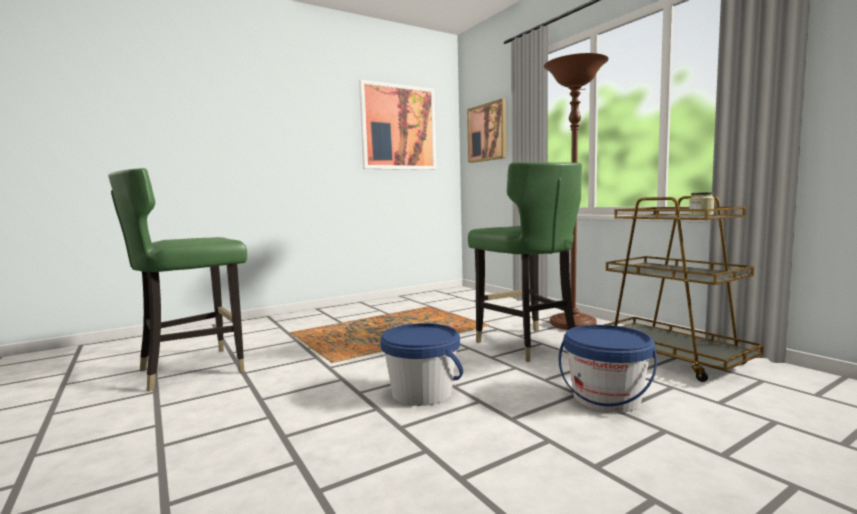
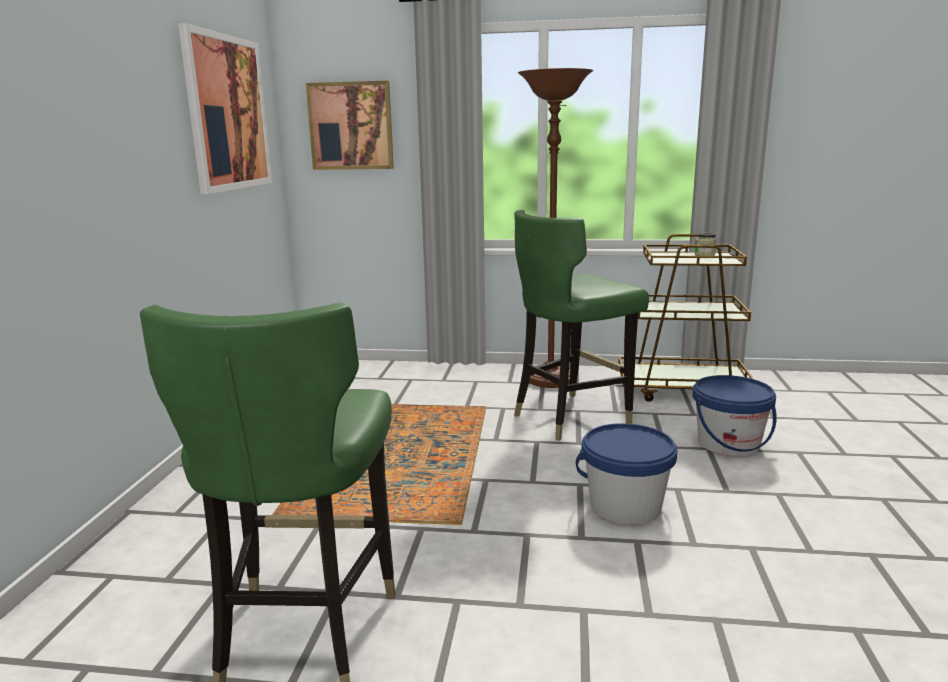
camera: 50 degrees left, 10 degrees up
(526, 345) = (571, 417): green chair -> green chair turned 135 degrees clockwise

